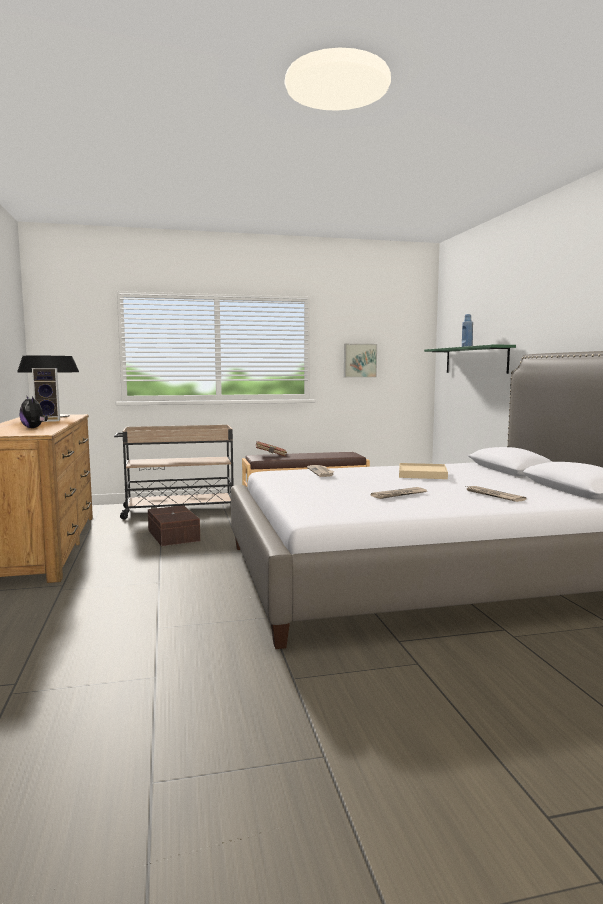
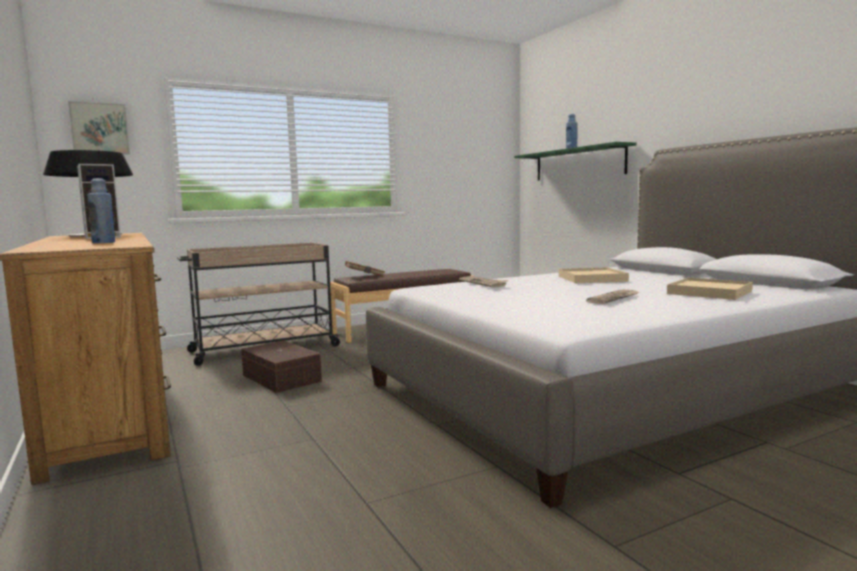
camera: 15 degrees left, 0 degrees up
(34, 428) = (104, 242): plush toy -> blue bottle
(359, 360) = (447, 168): picture -> picture (100, 128)
(493, 495) = (709, 292): newspaper -> beige tray

